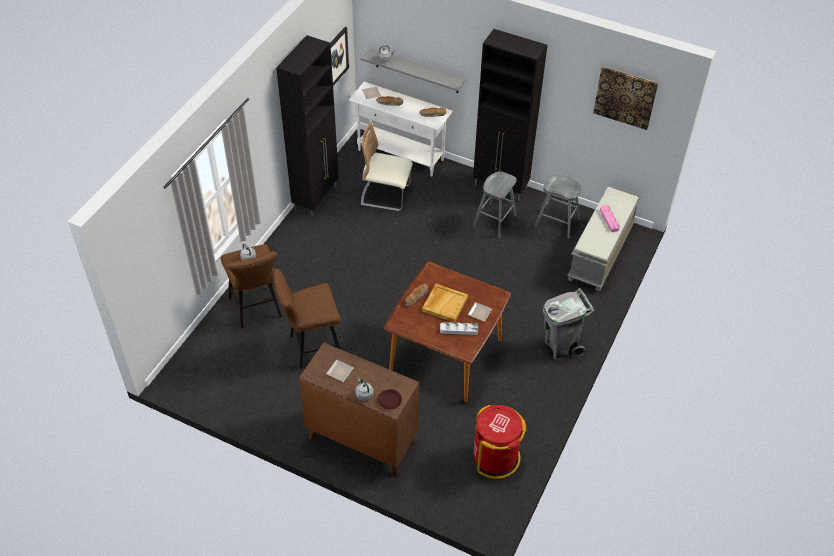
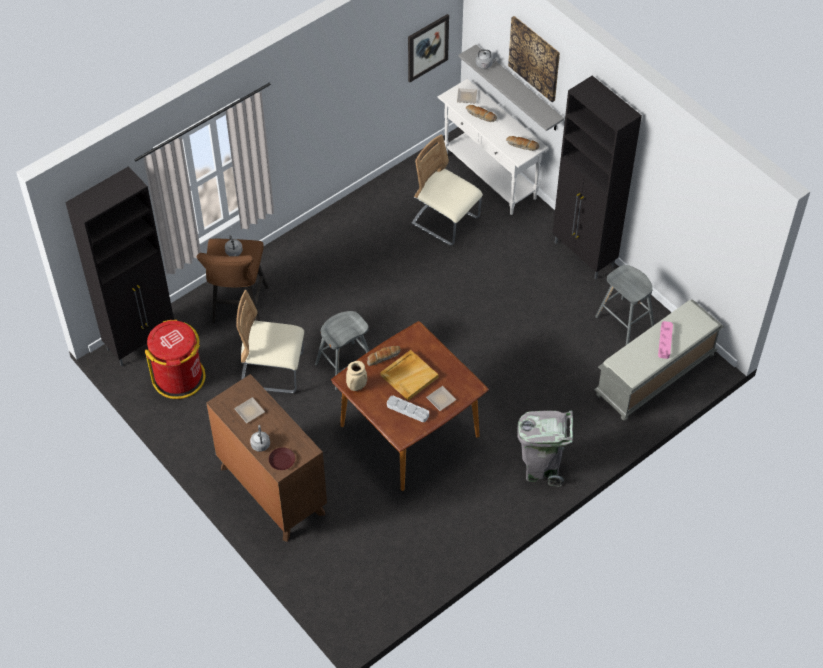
camera: 25 degrees right, 5 degrees up
(311, 348) = (273, 371): brown stool -> beige chair
(316, 198) = (367, 199): black cabinet -> black cabinet (141, 341)
(408, 325) = (357, 386): none -> beige vase
(494, 221) = (552, 294): grey stool -> grey stool (344, 366)
(495, 457) = (400, 561): red trash can -> red trash can (179, 377)
(625, 97) = (713, 206): picture -> picture (534, 58)

